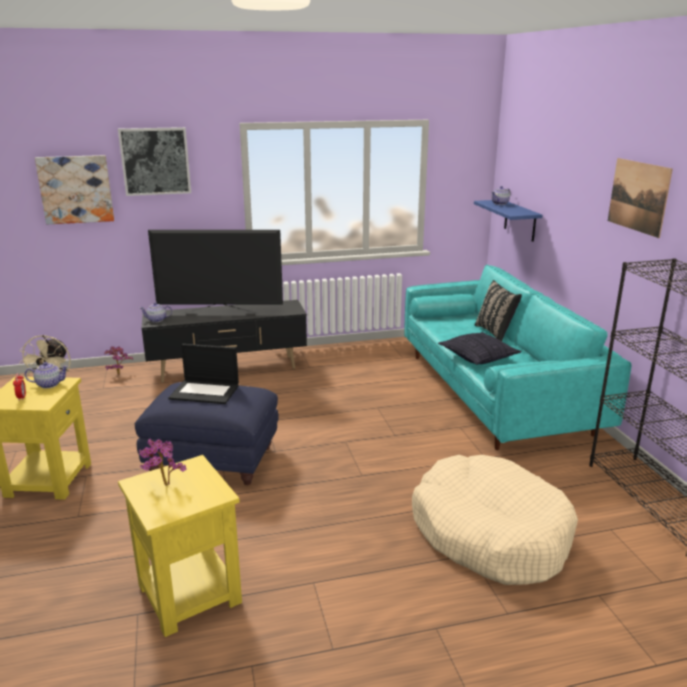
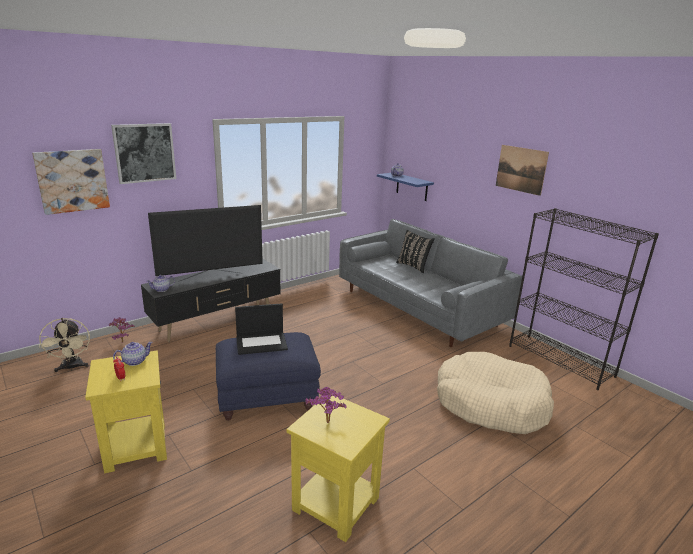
camera: 25 degrees left, 0 degrees up
(478, 357) = (420, 285): pillow -> none
(494, 392) = (419, 308): turquoise sofa -> grey sofa

